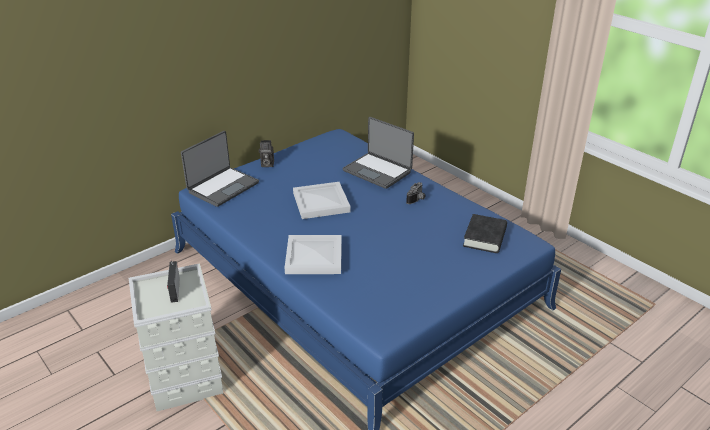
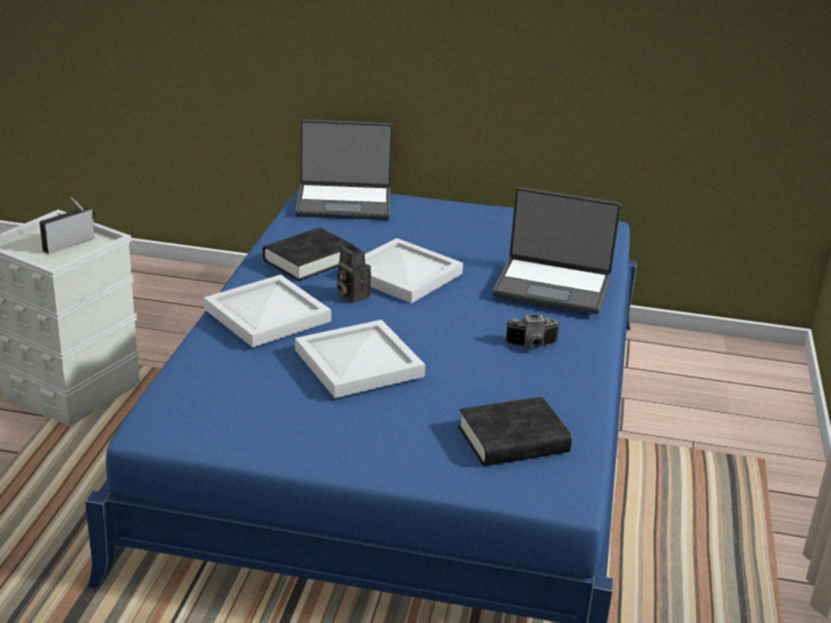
camera: 50 degrees right, 5 degrees down
(266, 164) = (439, 208): camera -> camera (351, 295)
(271, 222) = (308, 260): none -> black book
(378, 171) = (553, 286): laptop -> laptop turned 75 degrees counterclockwise
(389, 248) = (361, 363): none -> white tray

